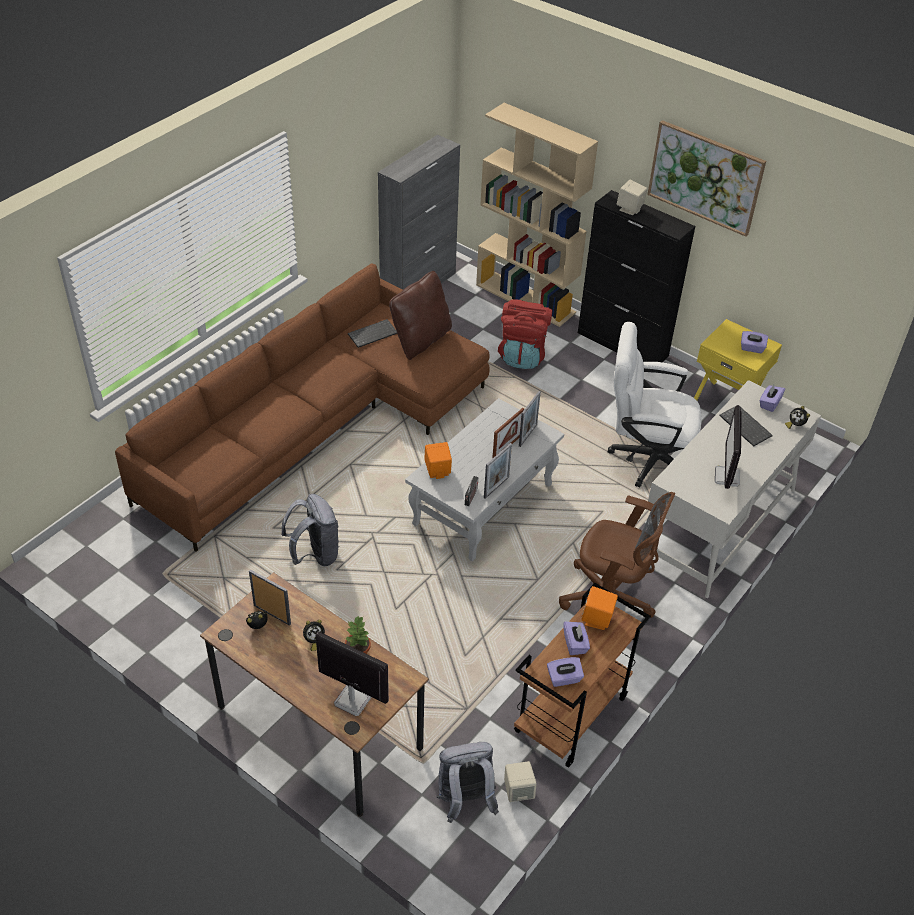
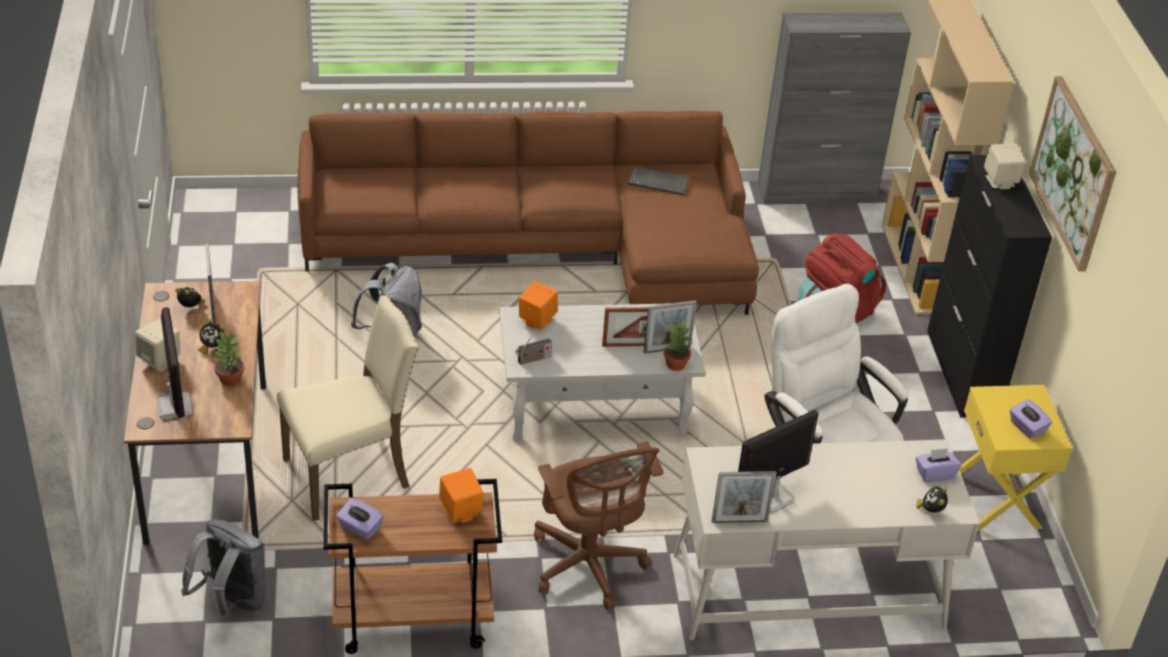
camera: 45 degrees right, 5 degrees down
(414, 660) = (350, 475): none -> beige chair
(421, 340) = (698, 214): brown pillow -> none
(496, 487) = (568, 368): picture frame -> picture frame (739, 521)
(518, 791) = (282, 633): beige speaker -> beige speaker (160, 360)
(544, 441) = (675, 364): none -> potted plant
(575, 644) = (411, 513): purple tissue box -> none
(746, 426) = (871, 474): keyboard -> none

